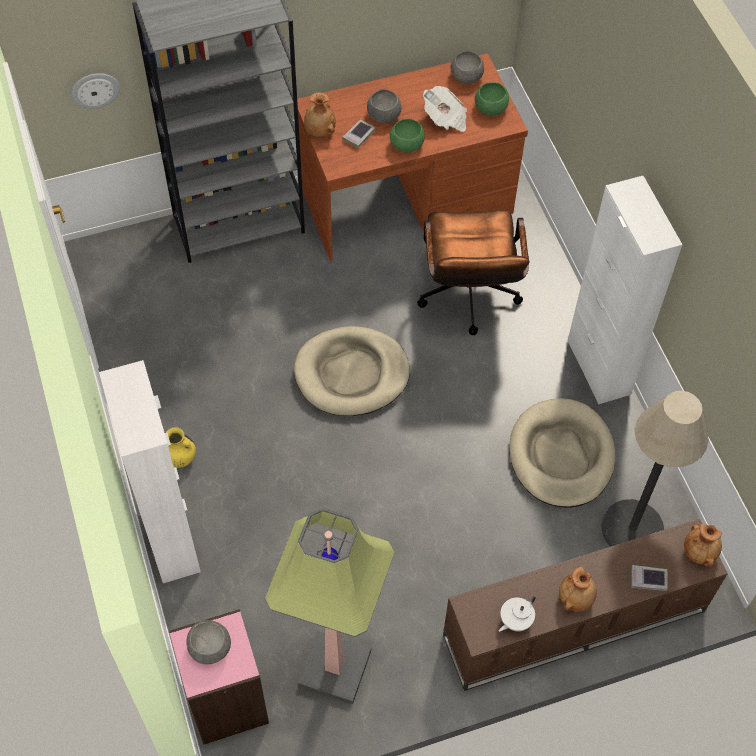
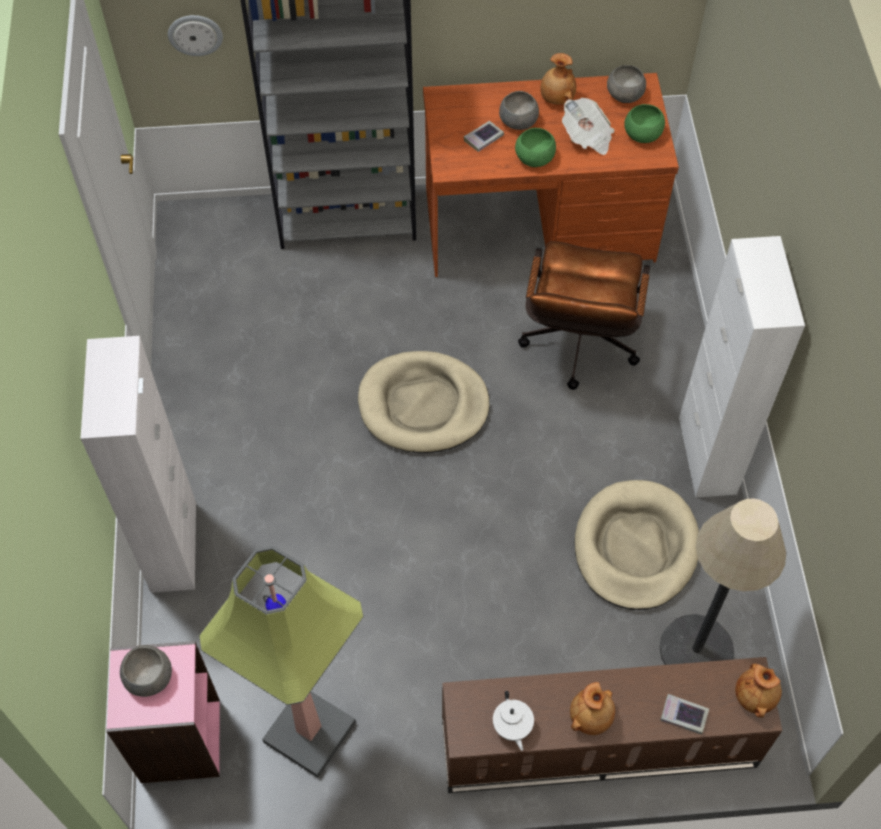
camera: 15 degrees right, 0 degrees up
(179, 458) = (209, 459): yellow vase -> none
(319, 131) = (441, 126): brown vase -> brown vase (556, 98)
(515, 620) = (512, 727): white teapot -> white teapot turned 75 degrees counterclockwise

